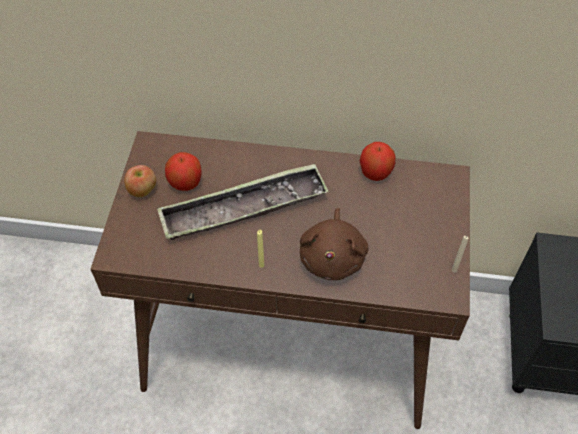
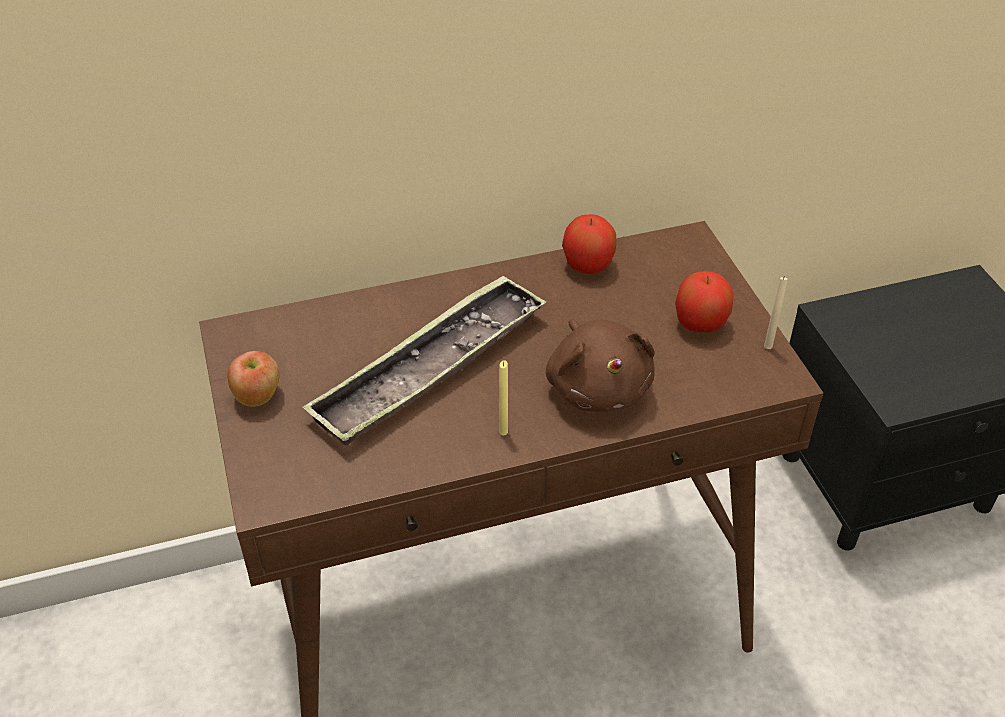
camera: 25 degrees left, 10 degrees down
(185, 183) = (319, 365): apple -> apple (700, 324)

